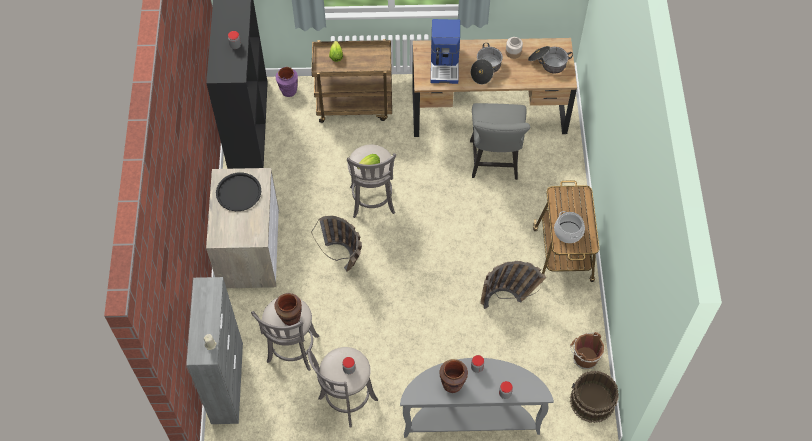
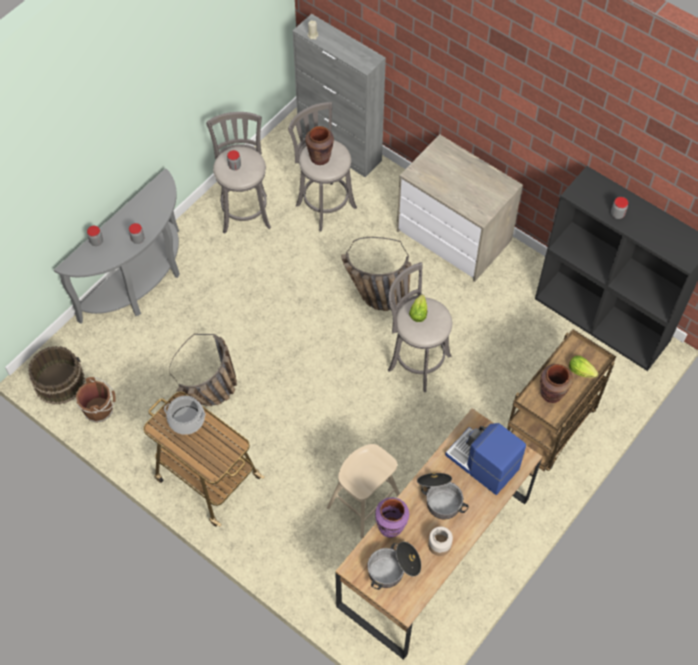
camera: 130 degrees right, 0 degrees up
(238, 192) = (477, 188): black tray -> none
(288, 91) = (619, 382): purple vase -> purple vase (391, 527)
(452, 384) = (143, 213): brown vase -> brown vase (551, 394)
(494, 163) = (364, 503): grey chair -> beige stool

